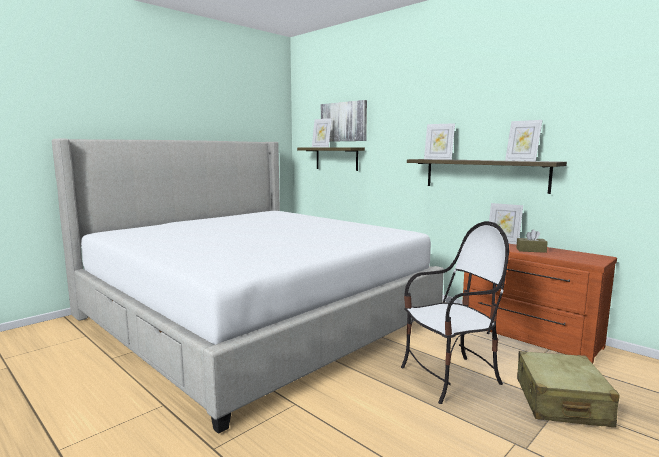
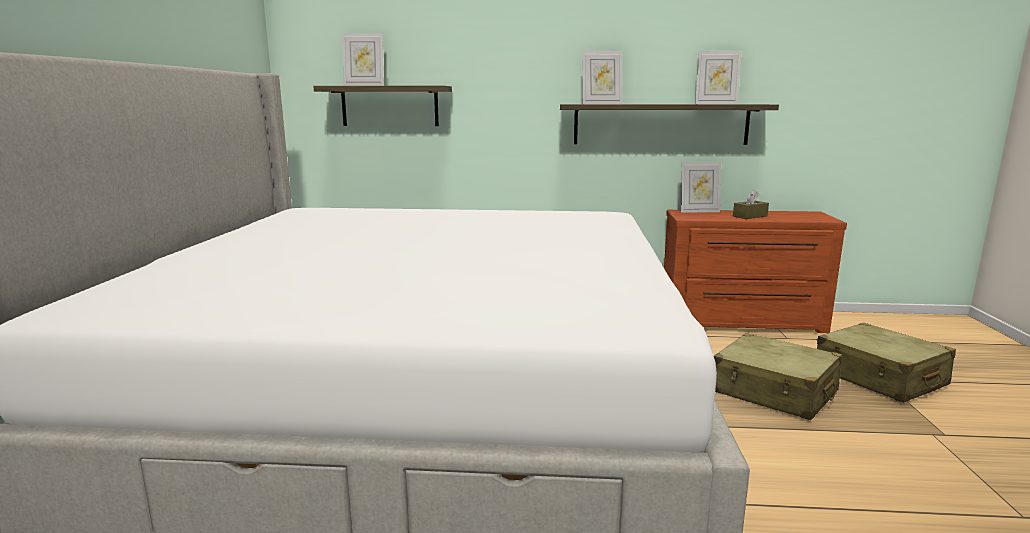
camera: 40 degrees left, 5 degrees up
(343, 122) = (403, 41): picture -> none
(450, 378) = (774, 392): chair -> beige suitcase

